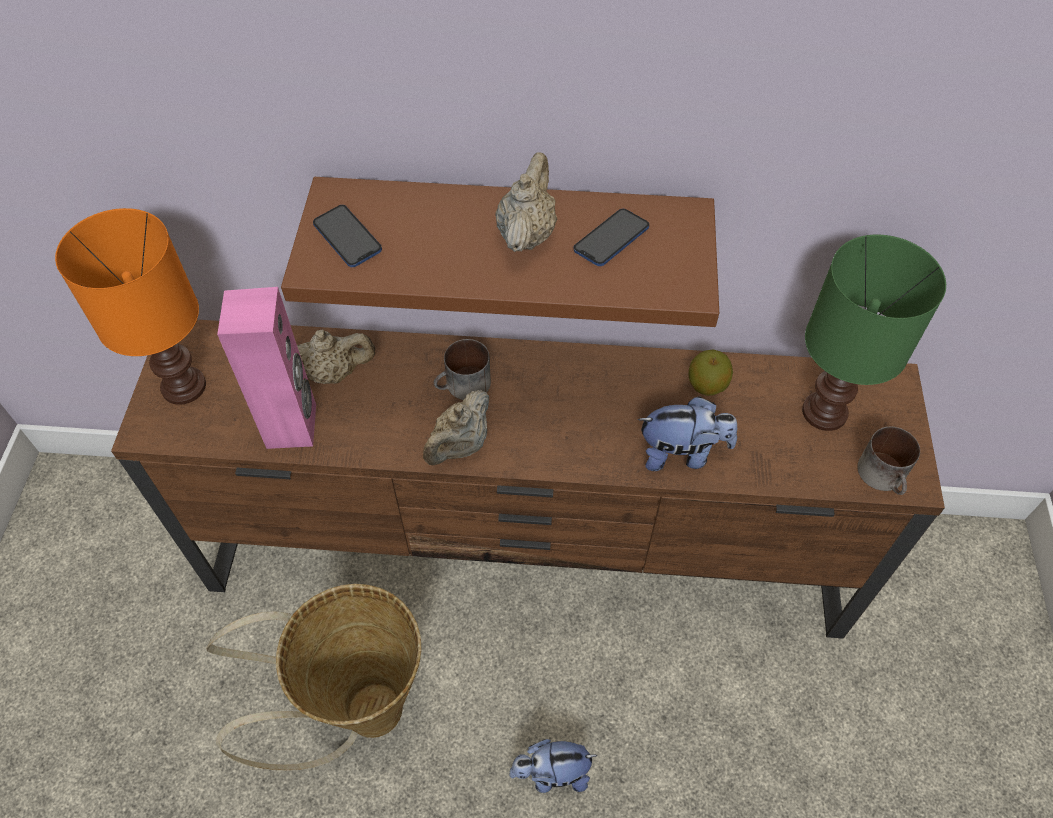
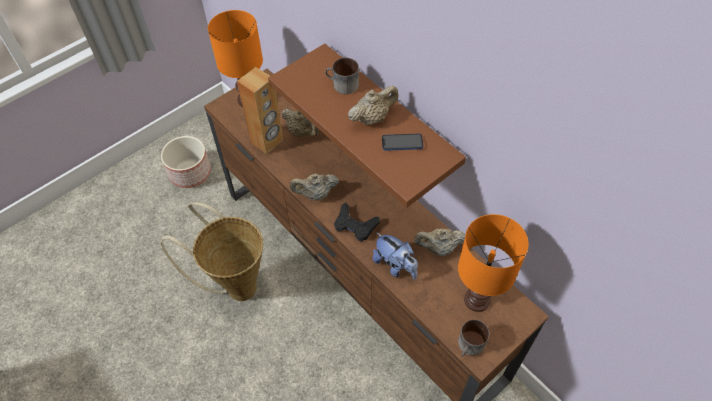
camera: 45 degrees right, 0 degrees up
(97, 609) = (191, 172): none -> planter
(292, 426) = (267, 141): pink speaker -> brown speaker
(347, 237) = (308, 74): phone -> none
(464, 387) = (341, 173): mug -> mug (342, 85)
(552, 773) = (279, 370): plush toy -> none
(566, 443) = (355, 225): none -> black game controller
(707, 385) = (438, 248): apple -> beige teapot
(822, 412) = (476, 299): green table lamp -> orange table lamp

